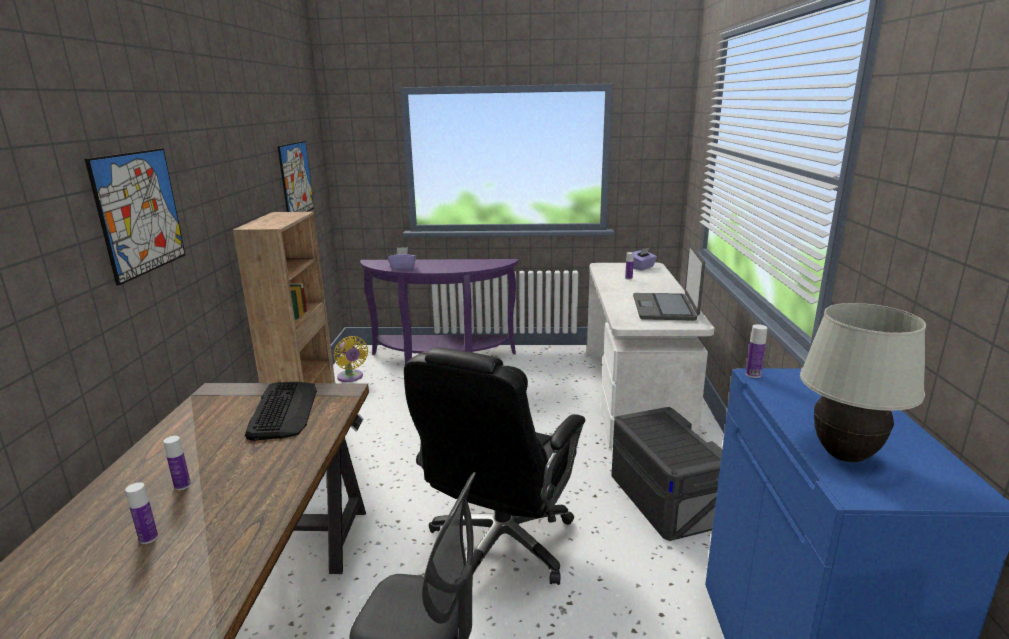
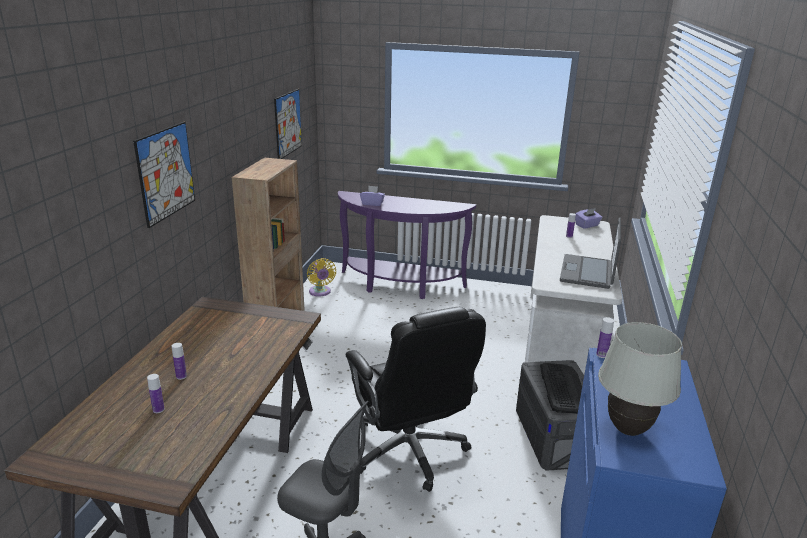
camera: 10 degrees right, 5 degrees up
(283, 410) = (255, 327): keyboard -> keyboard (562, 388)
(500, 544) = (410, 451): black office chair -> black office chair turned 60 degrees counterclockwise

